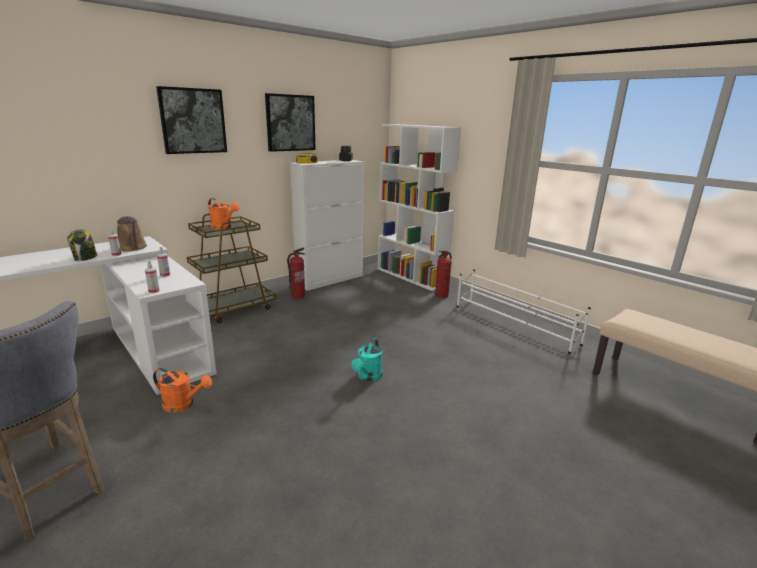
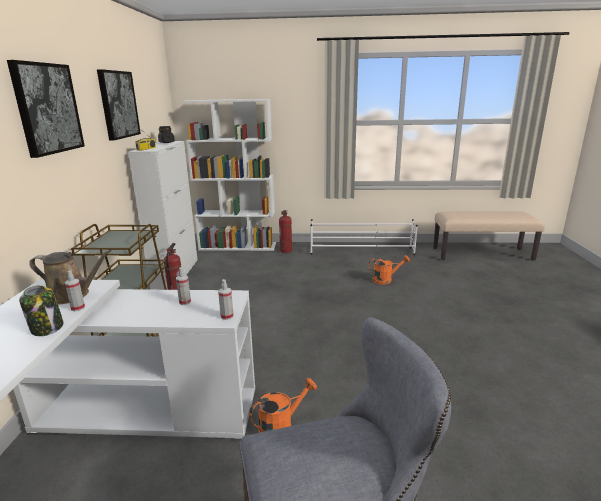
camera: 45 degrees left, 0 degrees up
(224, 227) = (115, 241): orange watering can -> orange watering can (385, 280)
(368, 377) = (356, 323): turquoise watering can -> none

